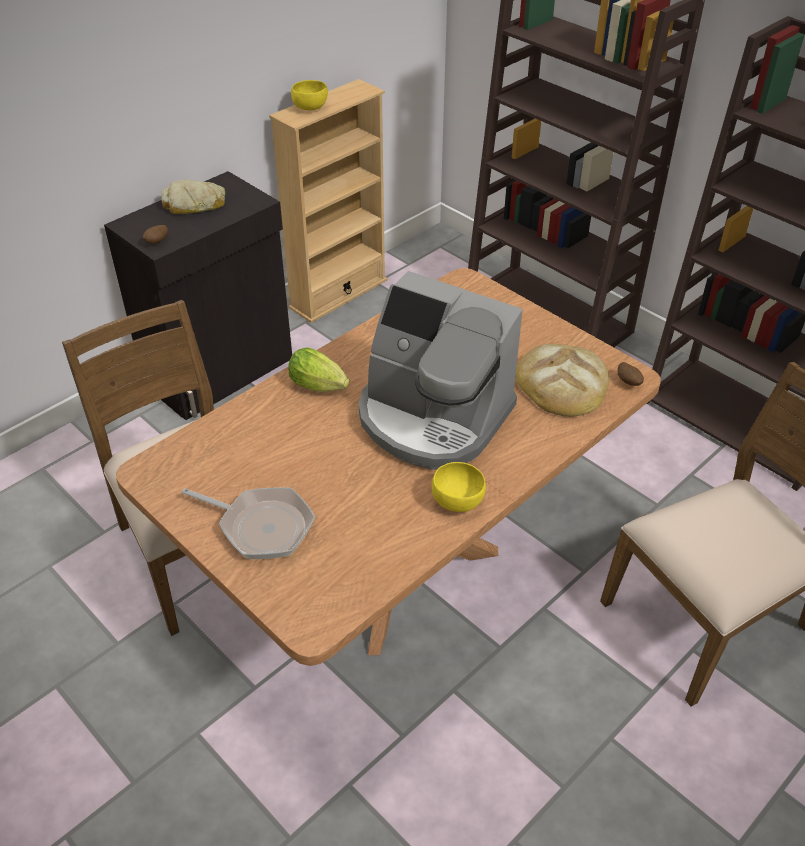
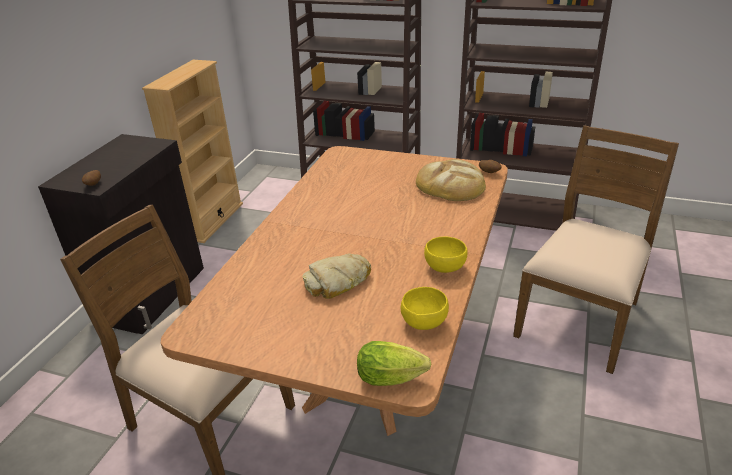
camera: 25 degrees left, 10 degrees down
(194, 204) = (109, 157): bread -> bread (338, 281)
(261, 526) = (315, 334): frying pan -> none
(310, 108) = (170, 78): yellow bowl -> yellow bowl (423, 322)
(321, 387) = (289, 235): lettuce -> lettuce (394, 378)
(432, 418) = (384, 227): coffee machine -> none

